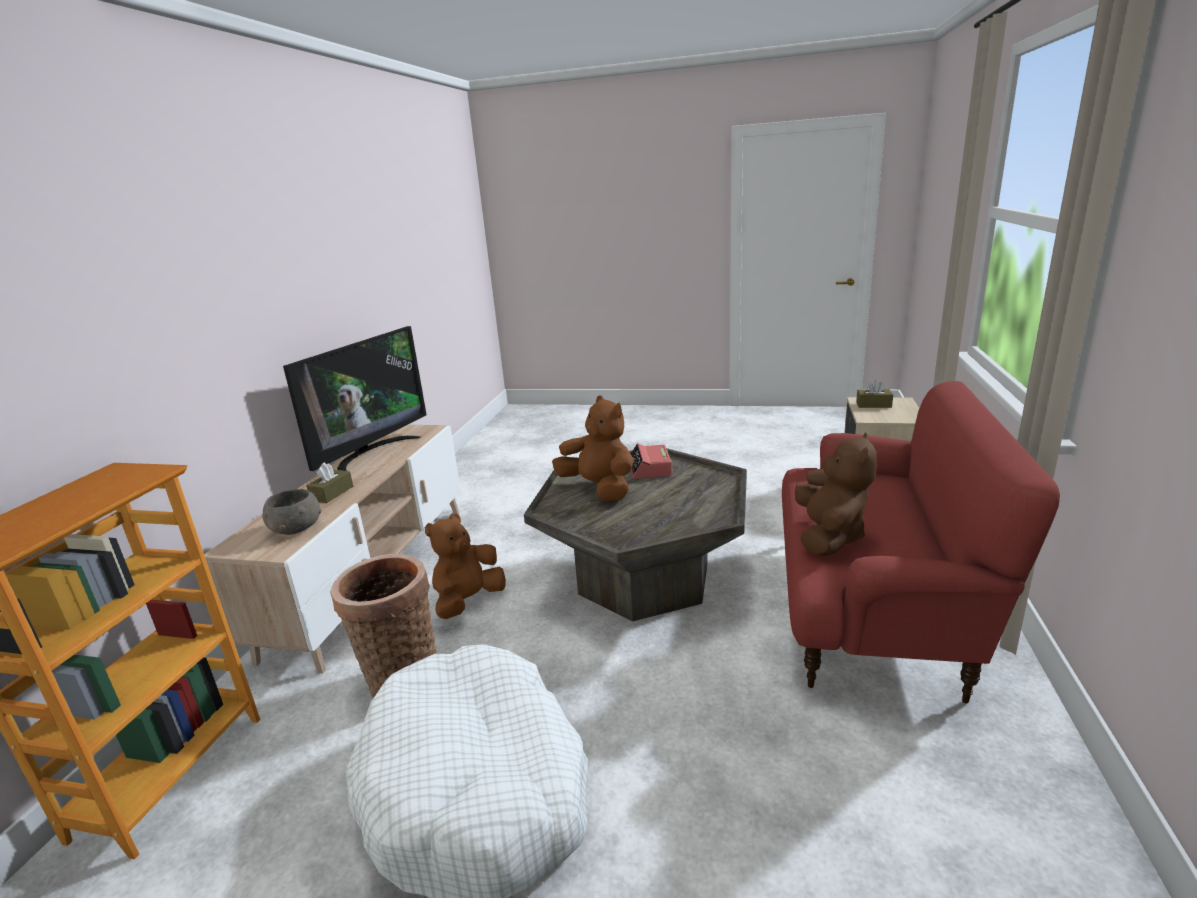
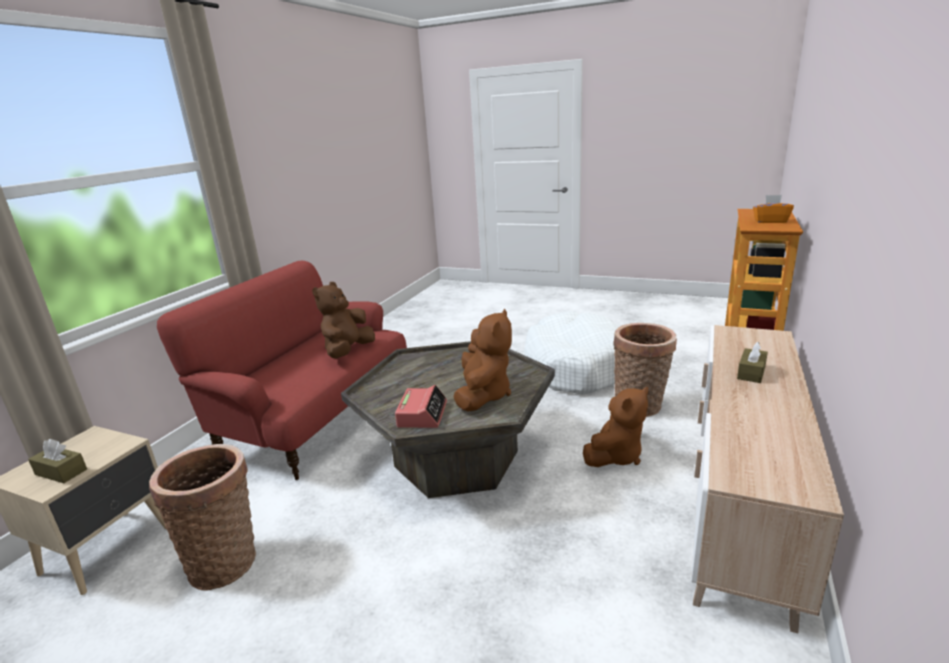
camera: 170 degrees left, 0 degrees up
(78, 496) = (770, 221): none -> orange tissue box
(295, 528) = (739, 344): grey bowl -> none
(371, 454) = (776, 428): television -> none
(599, 489) = (483, 395): brown plush toy -> brown plush toy turned 135 degrees counterclockwise
(778, 493) = (225, 560): none -> basket

